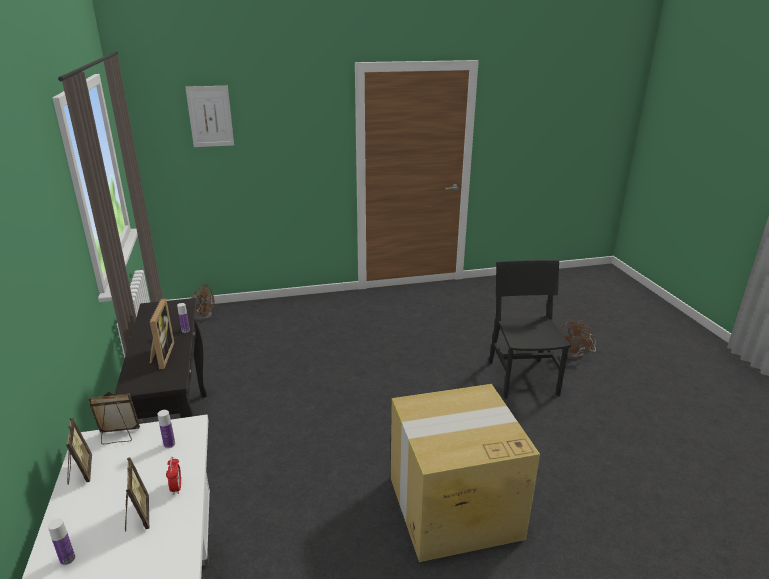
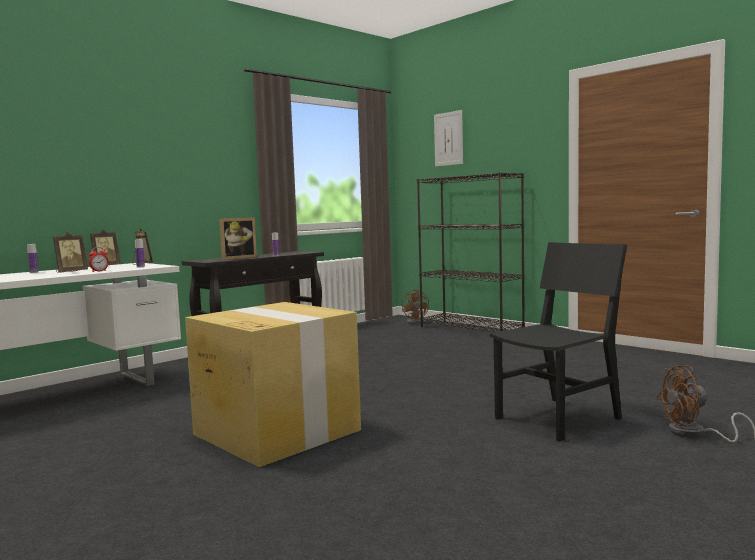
camera: 60 degrees right, 20 degrees down
(275, 307) = (471, 329): none -> black bookcase

